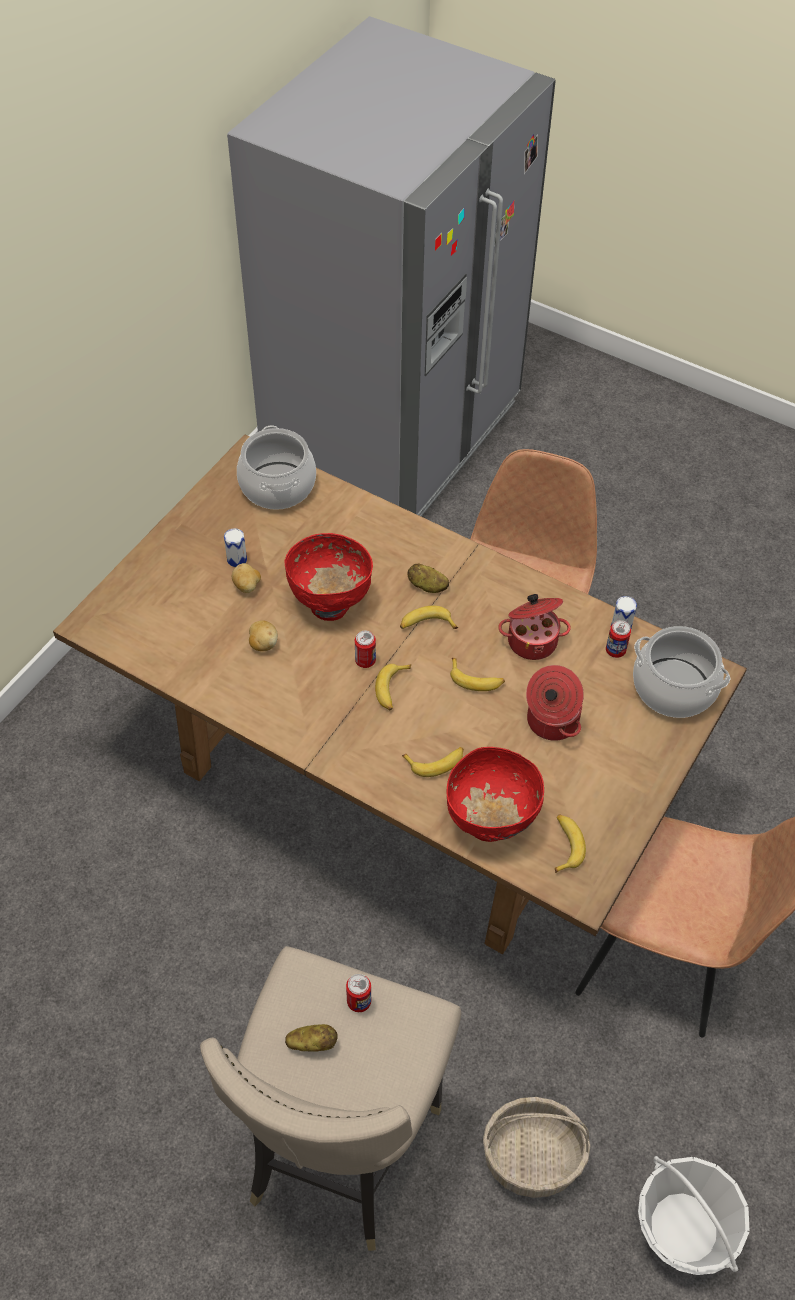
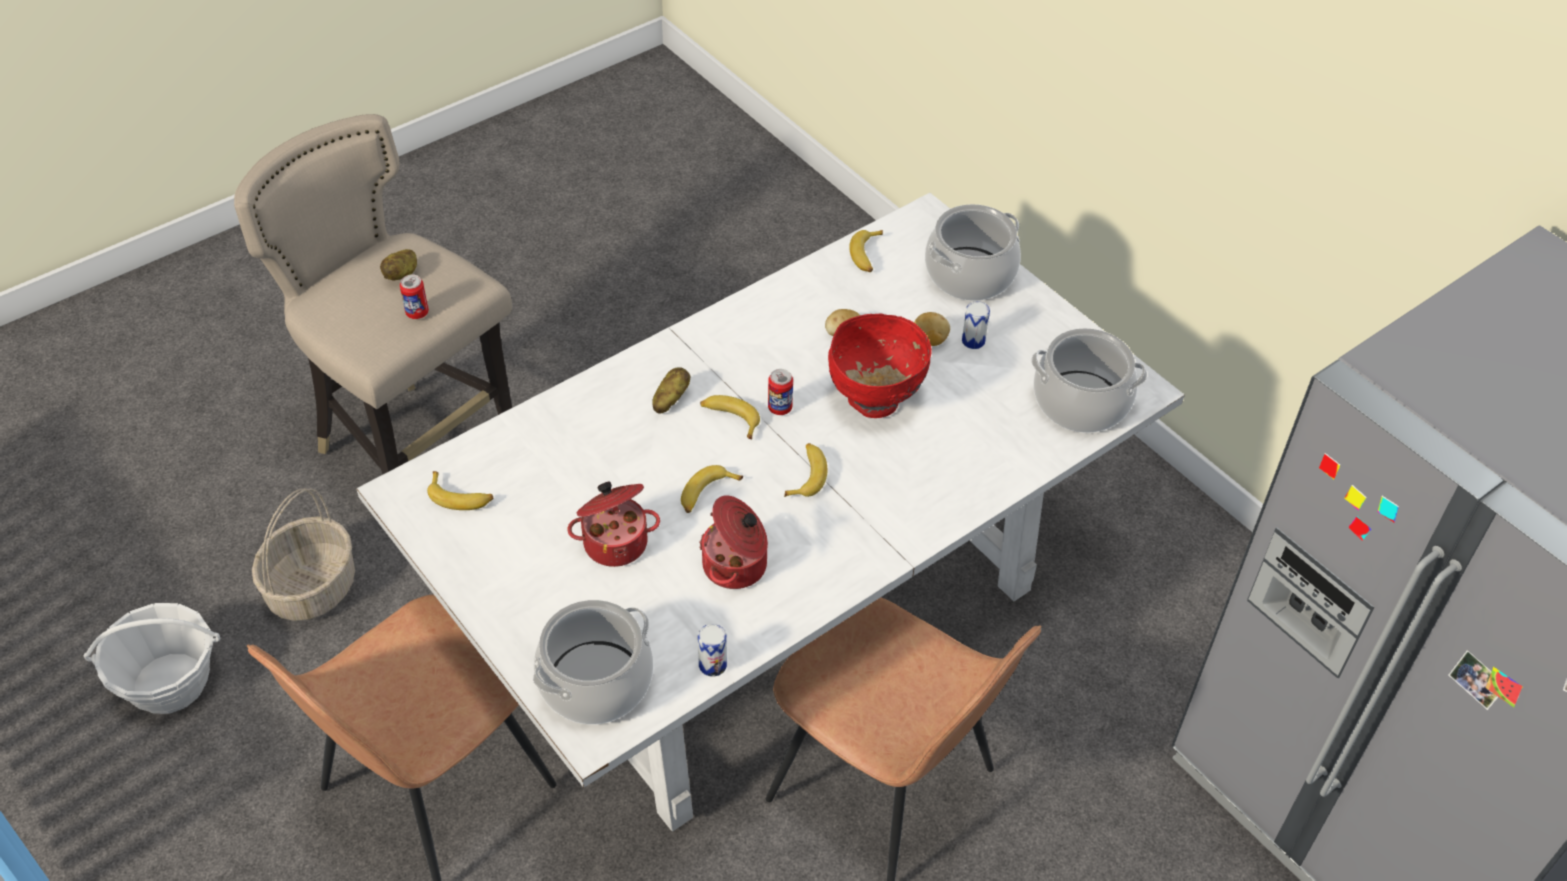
camera: 110 degrees right, 5 degrees down
(156, 579) = (969, 274): none -> cooking pot
(392, 777) = (780, 612): brown dining table -> white dining table
(427, 586) = (863, 493): potato -> potato (670, 400)
(436, 762) = (619, 426): banana -> banana (867, 255)
(489, 822) = (524, 445): red bowl -> none
(615, 650) = (680, 644): can -> none

